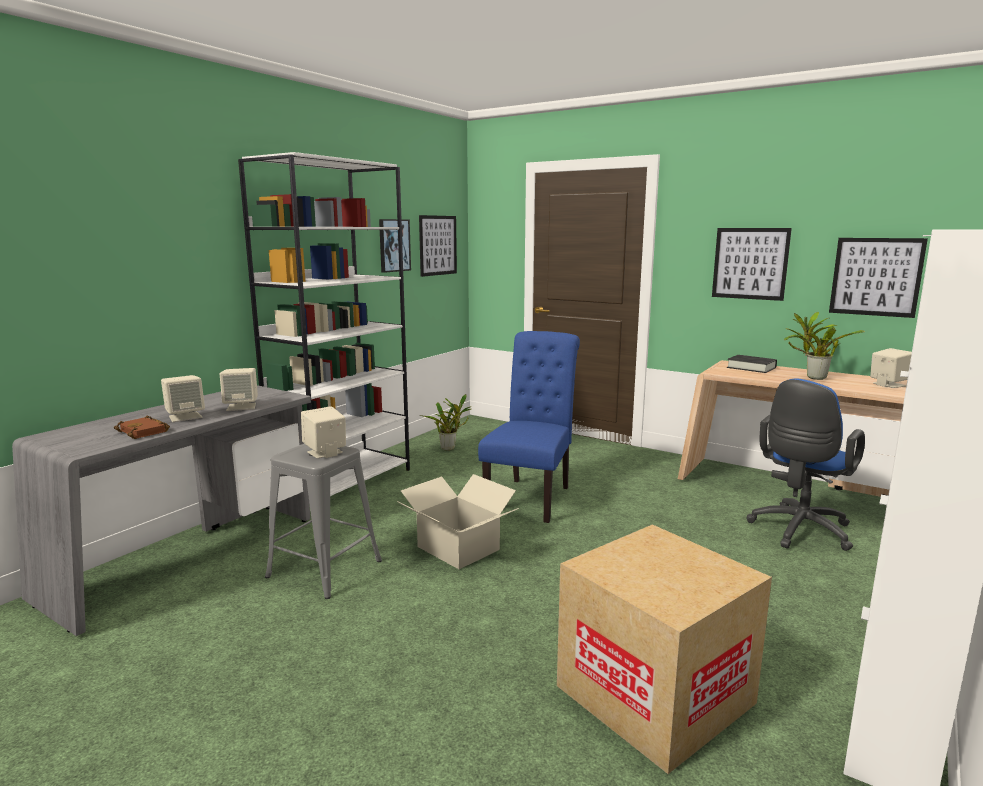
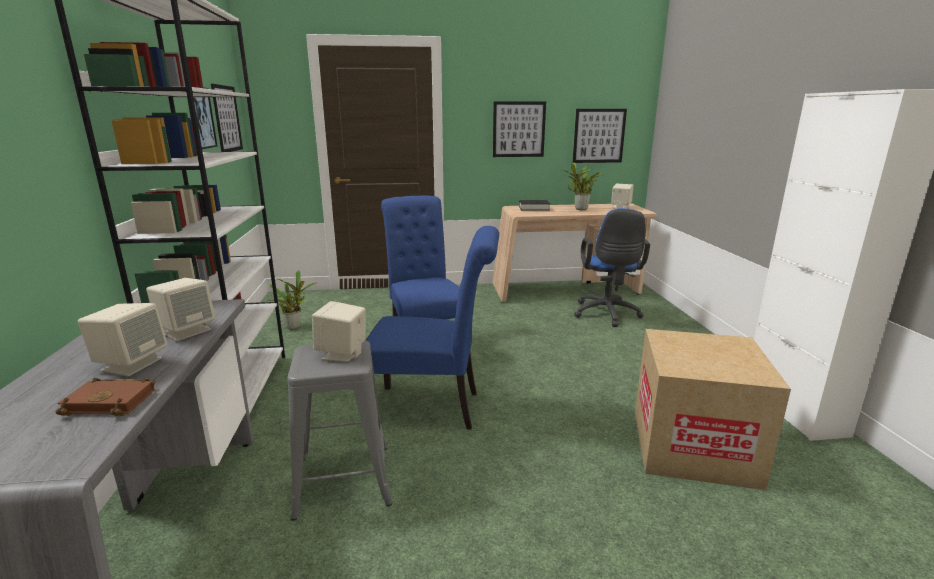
camera: 40 degrees left, 5 degrees up
(458, 548) = (433, 408): cardboard box -> blue chair

